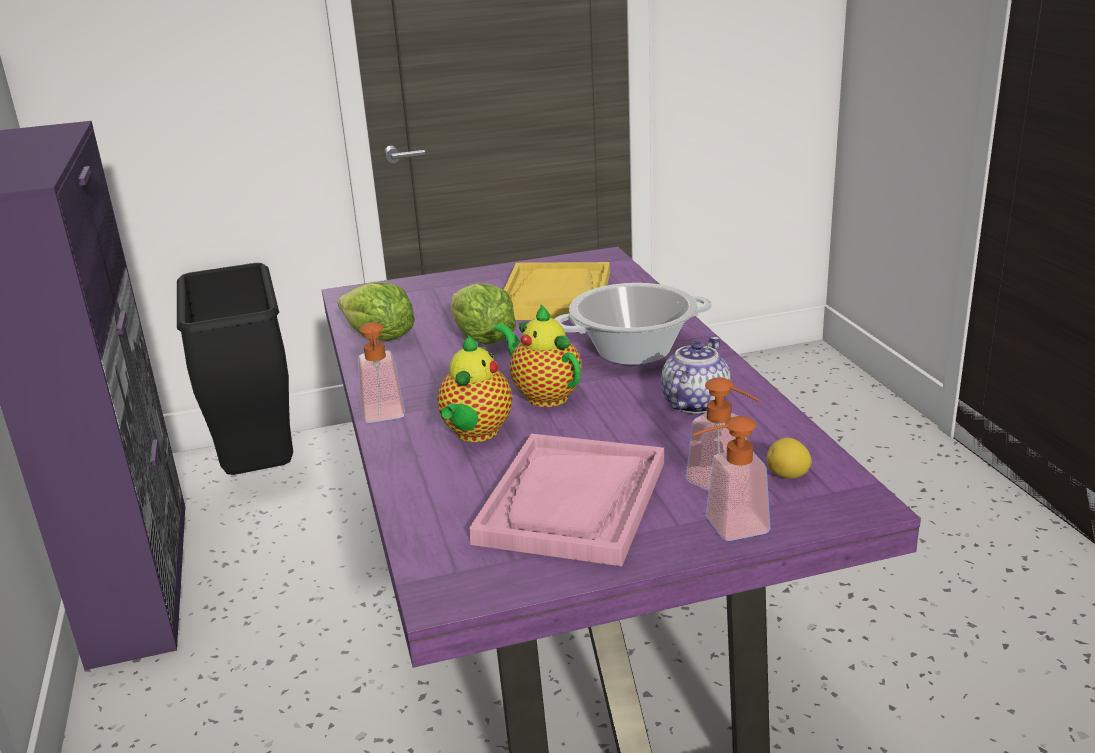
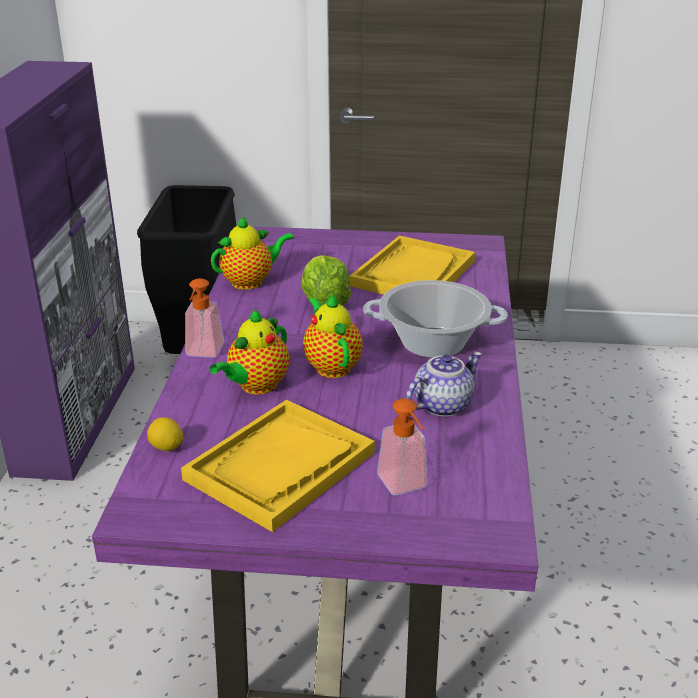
camera: 20 degrees right, 5 degrees up
(379, 338) = (250, 282): lettuce -> teapot
(573, 502) = (280, 467): pink tray -> yellow tray
(726, 528) = (375, 524): soap dispenser -> none
(788, 476) = (461, 494): lemon -> lemon (166, 448)

